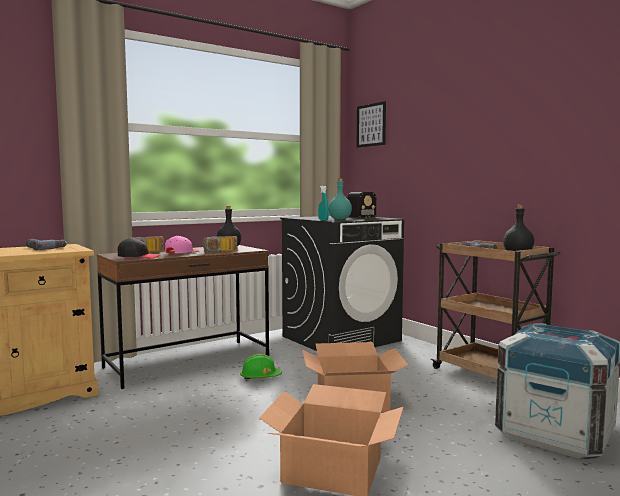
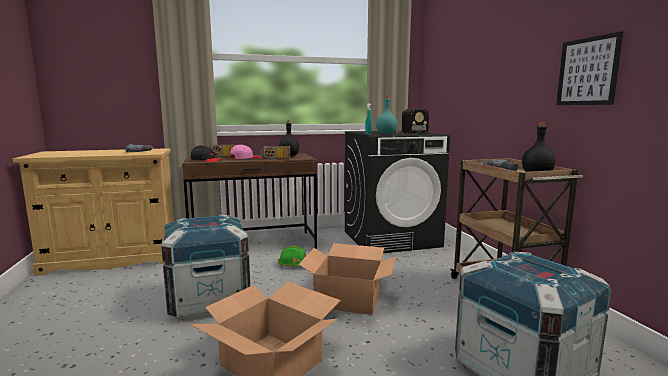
camera: 20 degrees right, 5 degrees up
(197, 426) = (209, 300): none -> crate
(371, 125) = (436, 46): picture -> picture (587, 71)

